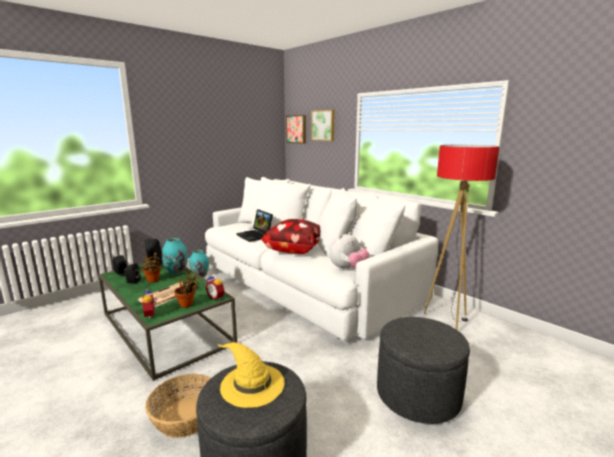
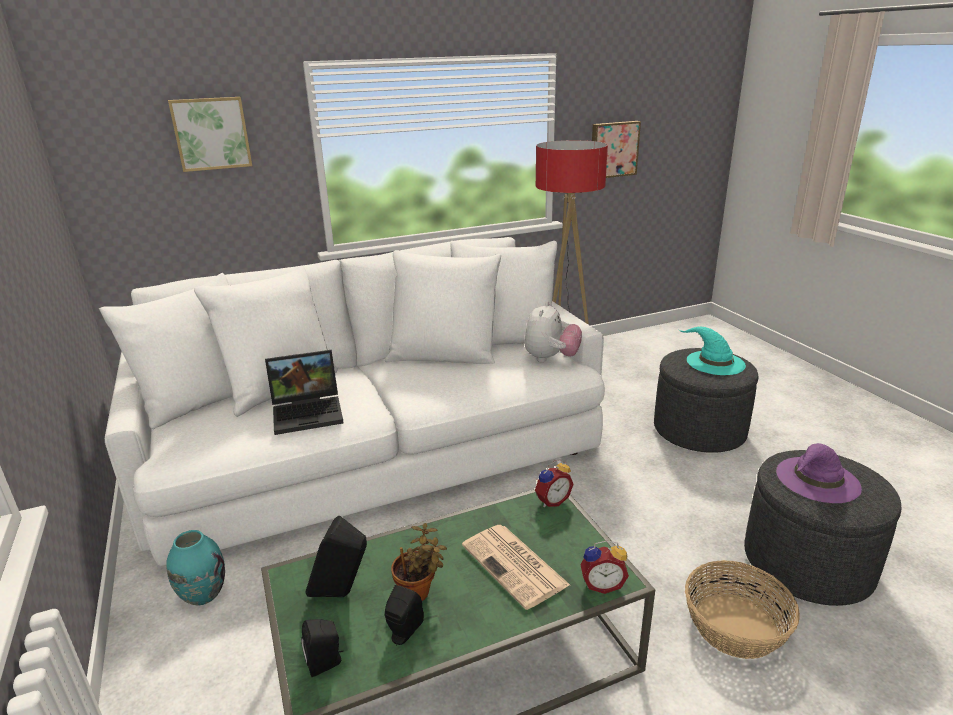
camera: 70 degrees left, 10 degrees up
(176, 271) = (382, 554): turquoise vase -> none
(188, 304) = (569, 536): potted plant -> none
(251, 384) = (817, 480): yellow hat -> purple hat
(295, 250) = (436, 384): pillow -> none
(297, 129) = (108, 150): picture -> picture (613, 149)
(348, 269) = (551, 358): plush toy -> plush toy turned 45 degrees clockwise
(429, 337) = (714, 362): none -> turquoise hat

